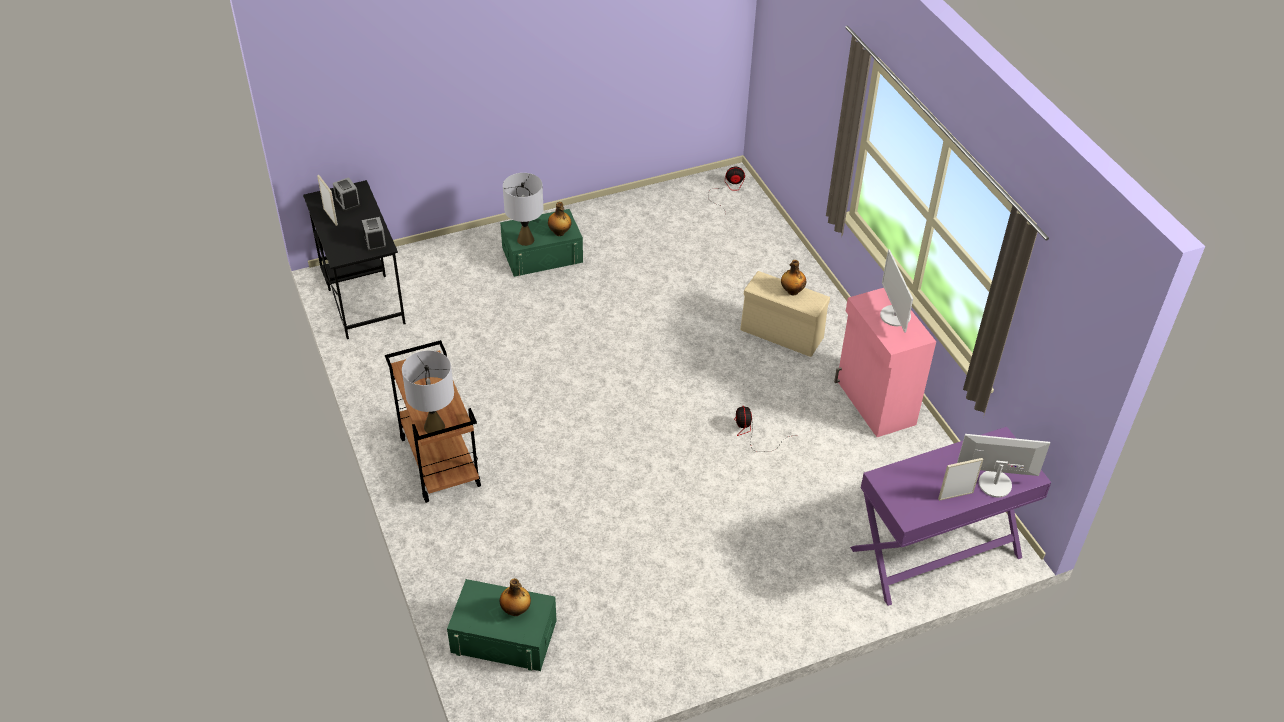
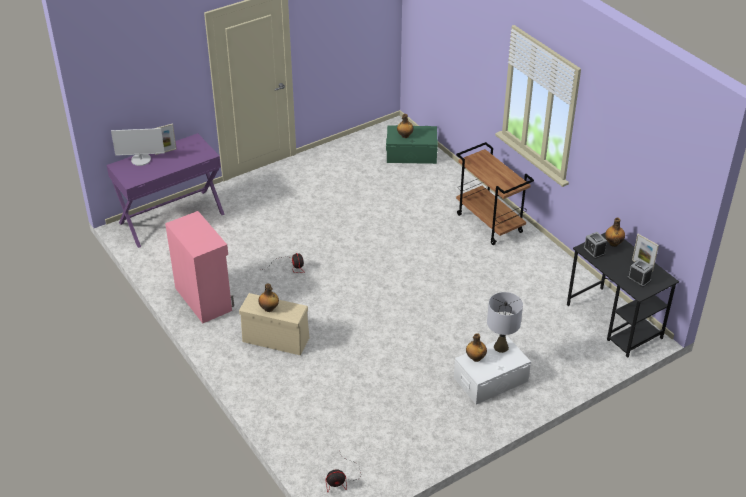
camera: 170 degrees right, 5 degrees down
(343, 248) = (613, 243): none -> bottle
(434, 427) = (481, 156): grey table lamp -> none
(542, 254) = (490, 379): green storage box -> white storage box
(894, 316) = (193, 235): monitor -> none

